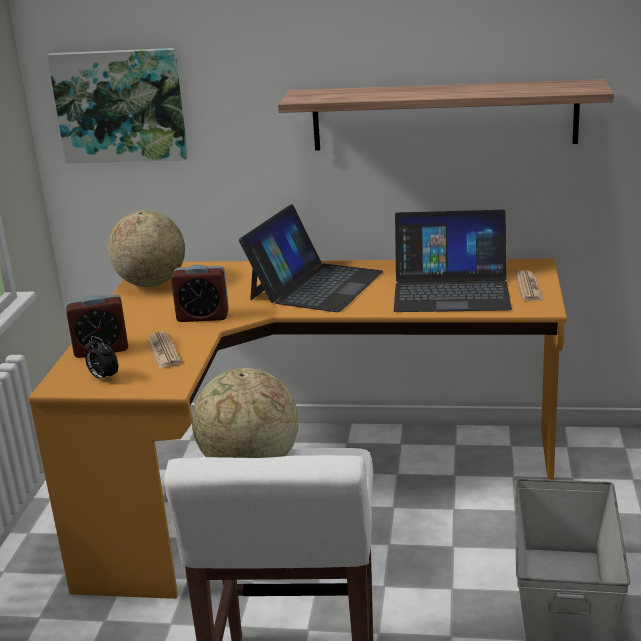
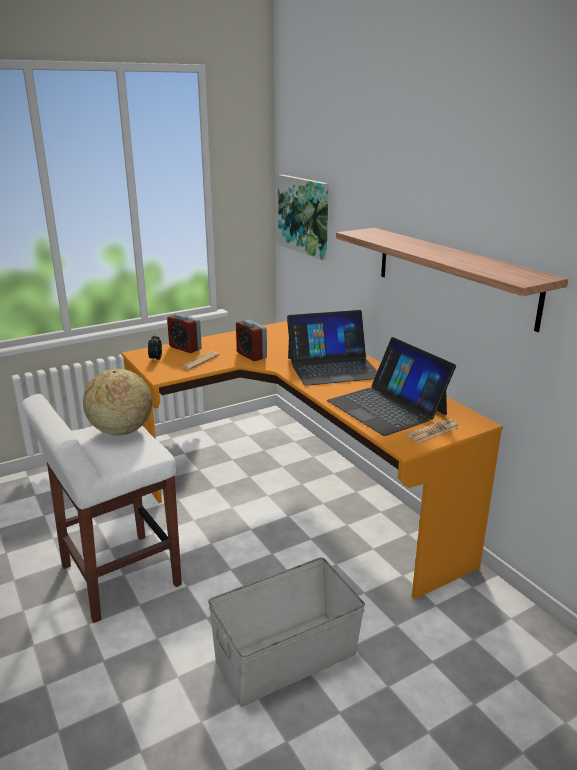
camera: 50 degrees right, 0 degrees up
(151, 283) = (276, 330): globe -> none

